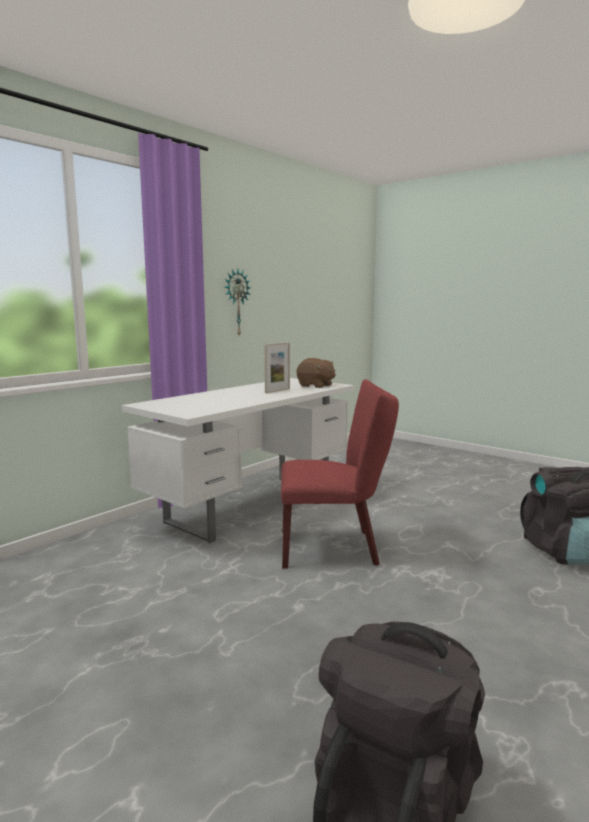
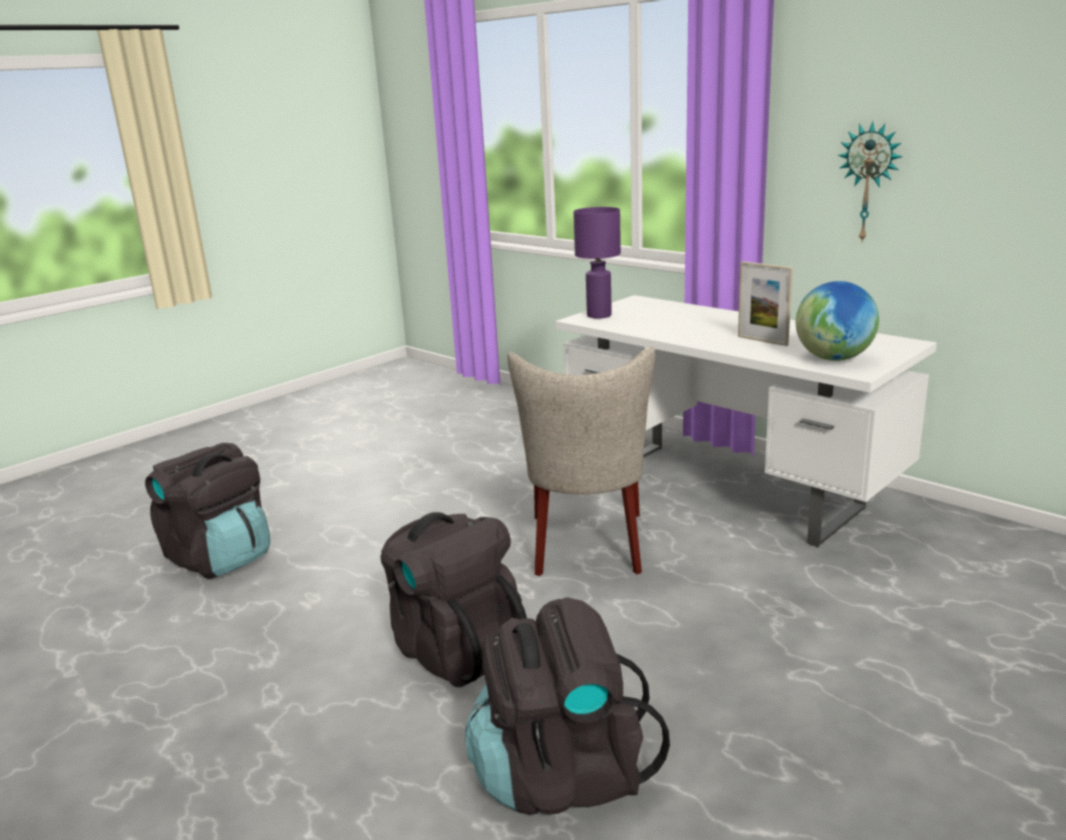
camera: 95 degrees right, 10 degrees up
(184, 411) = (598, 315): none -> purple table lamp
(315, 386) = (834, 358): brown plush toy -> globe
(335, 547) = (587, 548): red chair -> beige chair
(486, 590) = (455, 649): none -> black backpack

